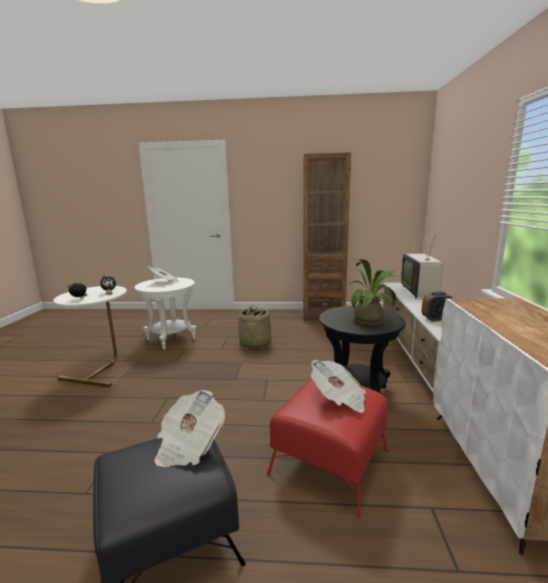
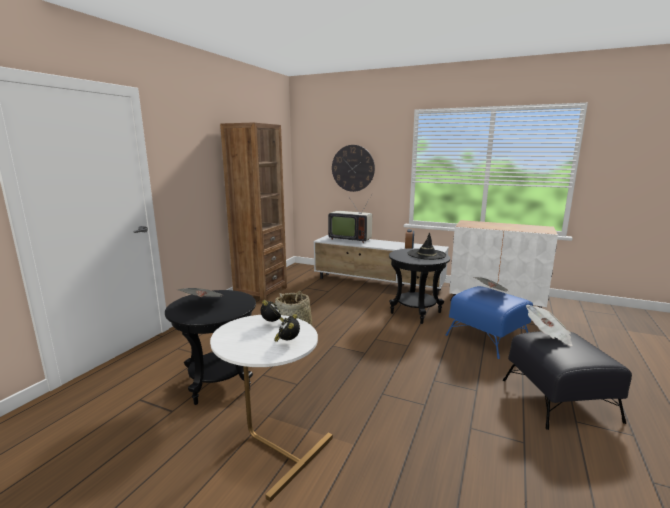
camera: 70 degrees left, 0 degrees up
(171, 339) = (218, 383): white side table -> black side table
(329, 462) = (487, 337): red ottoman -> blue ottoman
(371, 321) = (426, 254): potted plant -> black hat
(460, 200) = (353, 168): none -> wall clock

